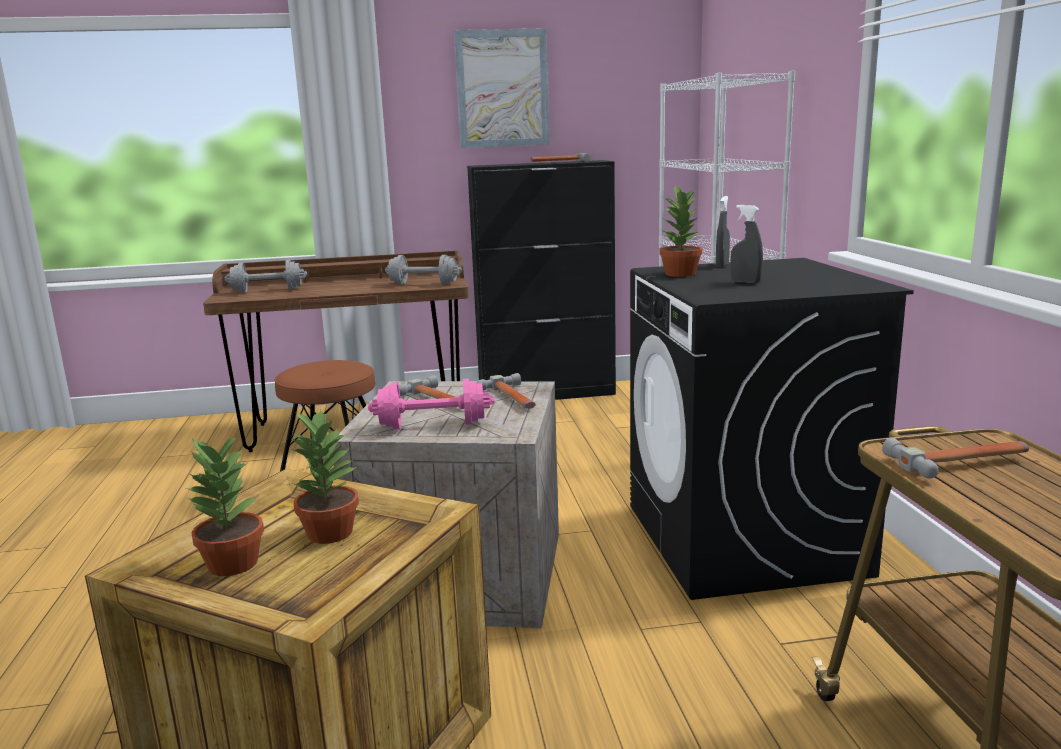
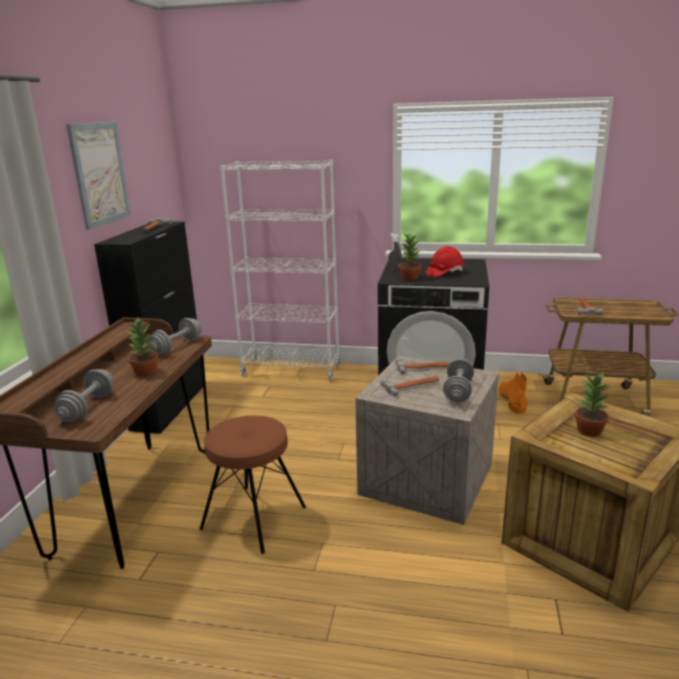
camera: 70 degrees left, 5 degrees up
(231, 564) = (623, 456): potted plant -> potted plant (145, 372)
(433, 425) = (458, 392): pink dumbbell -> grey dumbbell
(745, 282) = (444, 273): grey spray bottle -> red hard hat
(832, 628) = (511, 400): none -> orange boot

